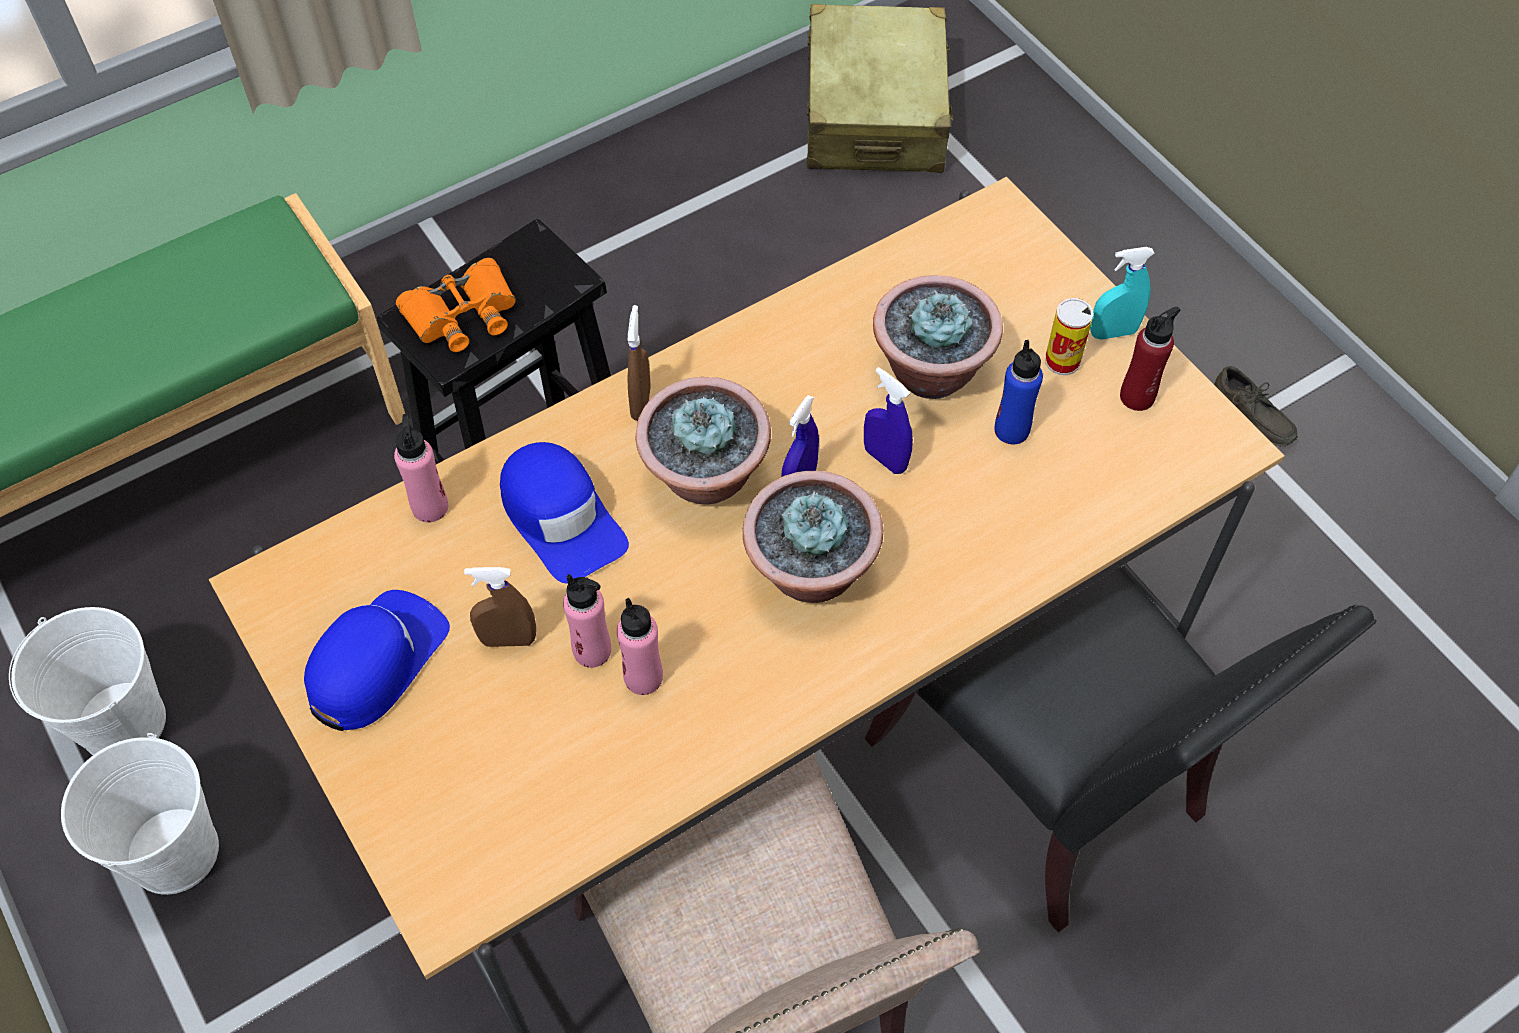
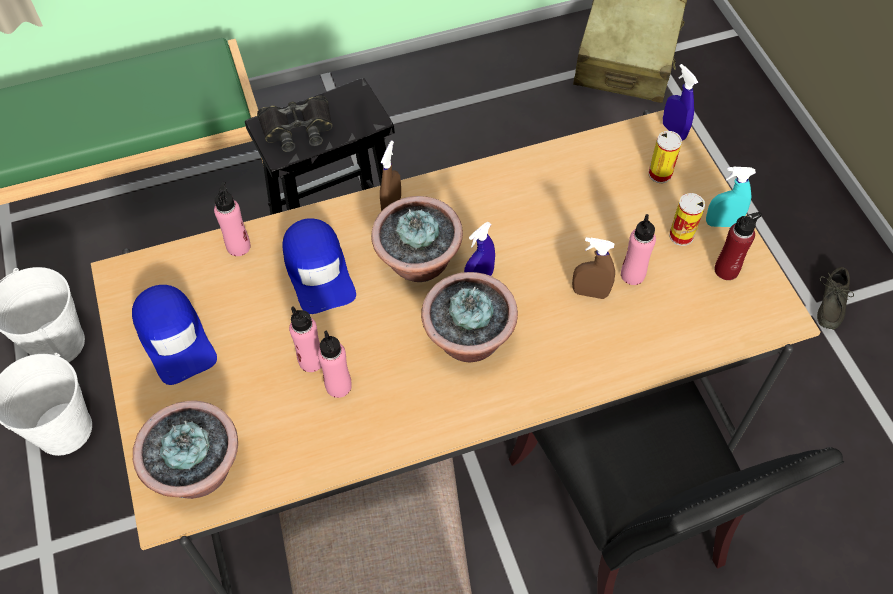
camera: 15 degrees right, 0 degrees up
(376, 661) = (174, 337): blue cap -> blue cap turned 105 degrees clockwise
(462, 314) = (297, 128): orange binoculars -> black binoculars
(508, 640) = (260, 342): brown spray bottle -> brown spray bottle (590, 293)
(885, 459) = (540, 276): blue spray bottle -> blue spray bottle (673, 131)
(930, 371) = (588, 224): potted plant -> potted plant (198, 471)
(1008, 279) = (660, 174): none -> can
(1011, 430) = (632, 275): blue bottle -> pink bottle
(1250, 418) = (828, 304): grey shoe -> grey shoe turned 45 degrees clockwise

